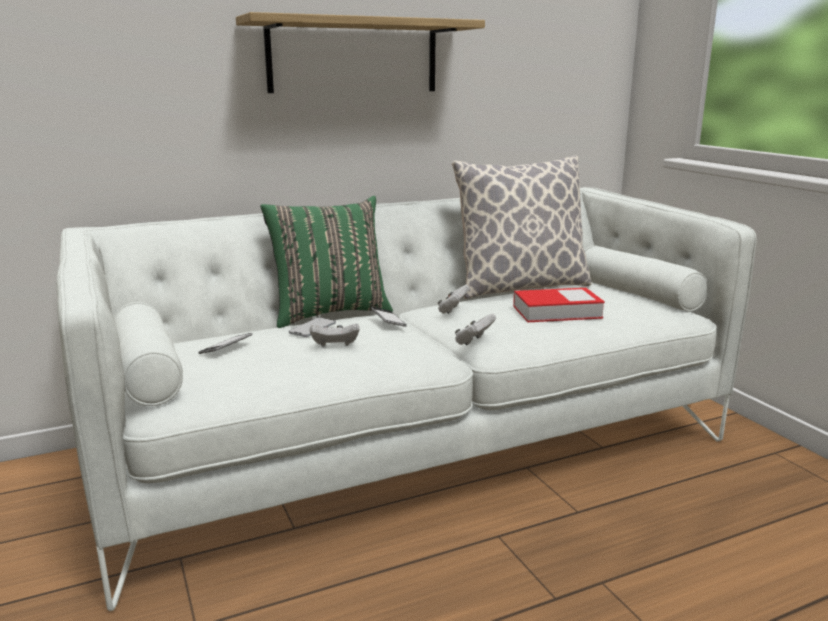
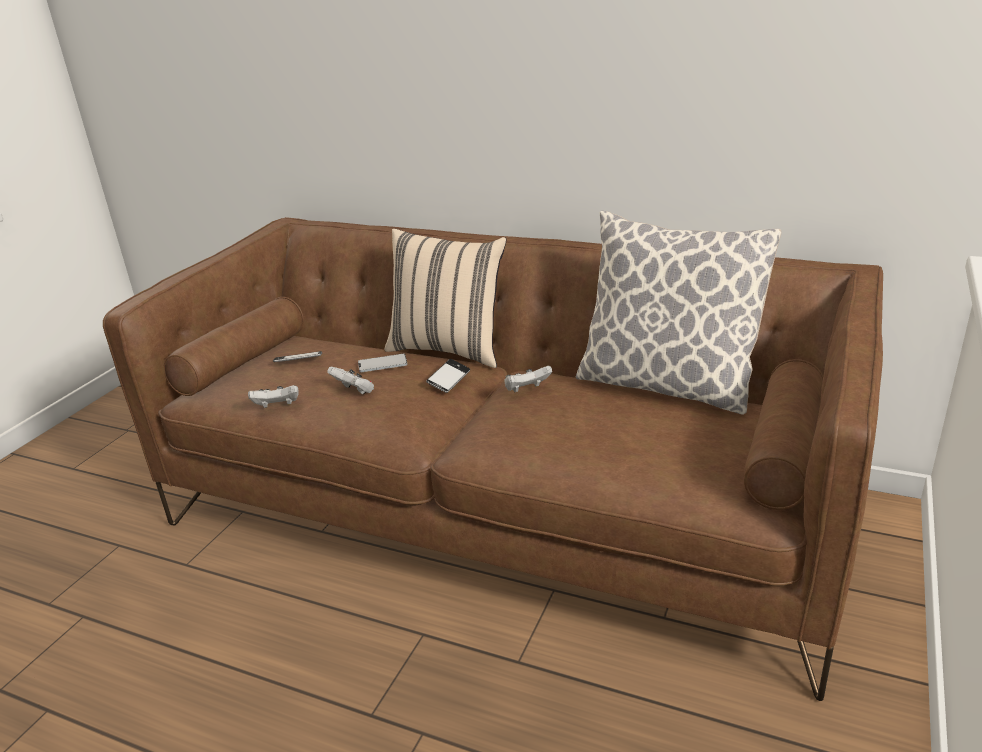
camera: 50 degrees right, 10 degrees up
(329, 313) = (449, 349): green pillow -> beige pillow
(353, 56) = (535, 67): shelf -> none
(413, 445) = (501, 510): white sofa -> brown sofa
(474, 342) = (460, 436): white game controller -> white game controller (277, 407)
(557, 312) = (603, 436): book -> none

